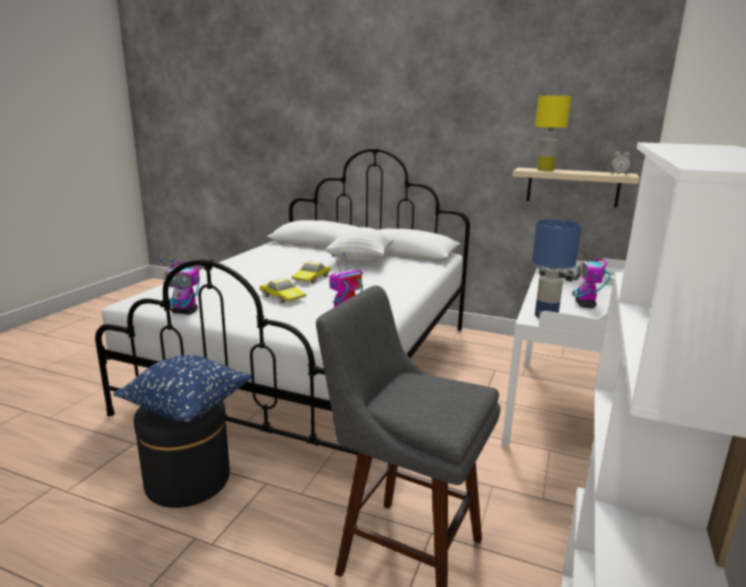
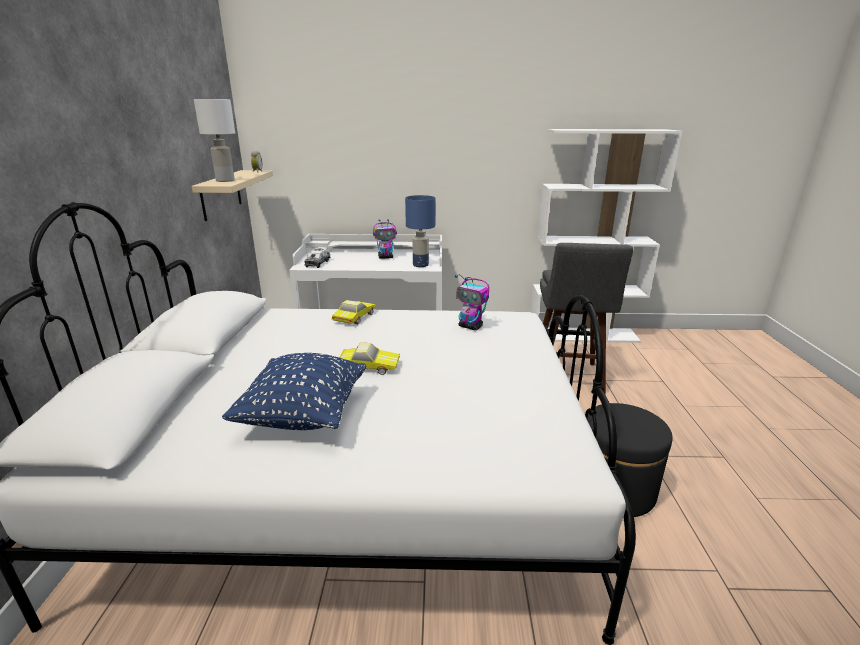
camera: 110 degrees left, 5 degrees up
(185, 312) = (558, 409): toy robot -> none
(187, 408) = (623, 419): blue pillow -> blue pillow (304, 416)
(283, 297) = (451, 366): toy car -> toy car (353, 317)
(360, 261) = (268, 353): white pillow -> none
(546, 170) = (225, 180): yellow table lamp -> white table lamp

